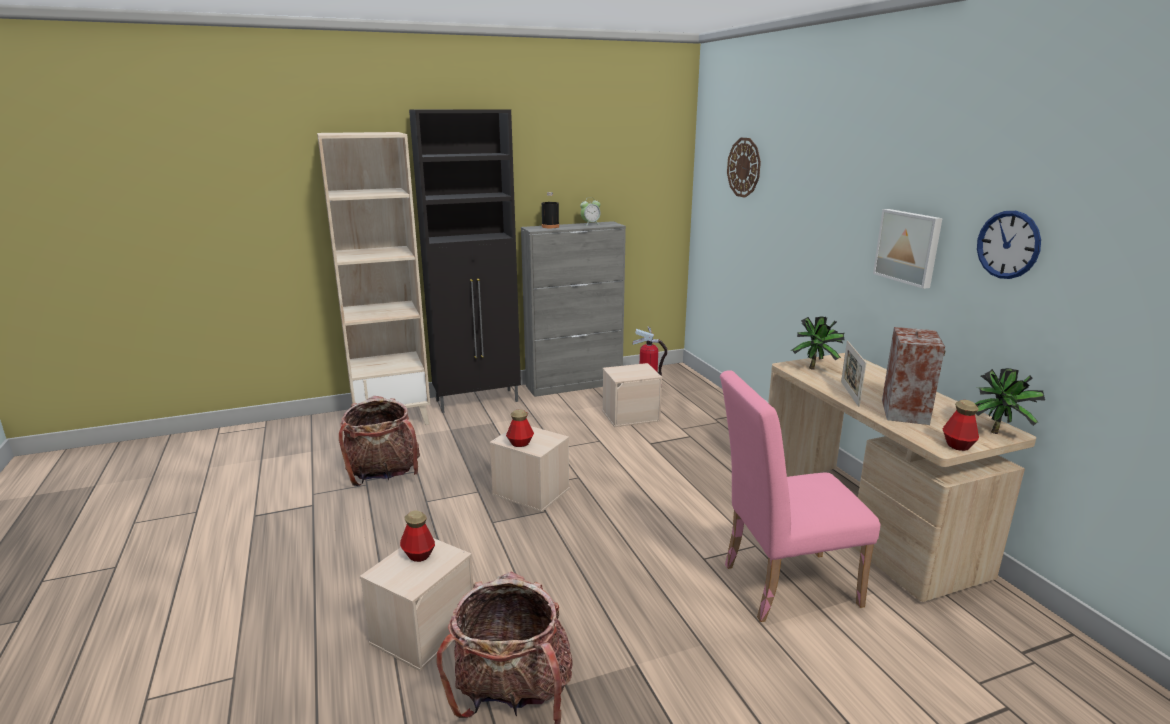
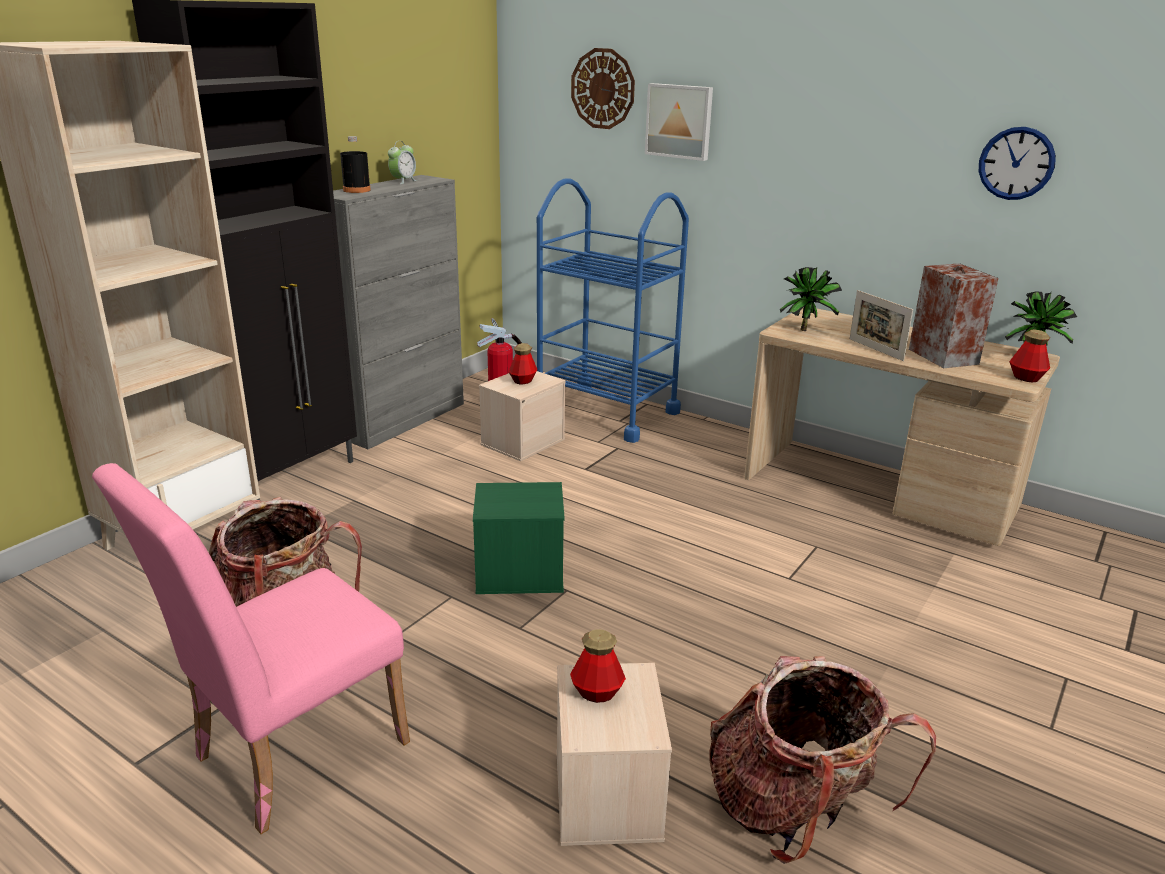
camera: 35 degrees left, 5 degrees up
(520, 443) = (516, 509): bottle -> bottle (523, 381)
(530, 492) = (518, 573): beige storage box -> green storage box
(712, 411) = (606, 412): none -> blue cart
(780, 585) = (881, 577): pink chair -> pink chair (287, 756)
(908, 247) = (884, 175): picture -> picture (679, 121)

